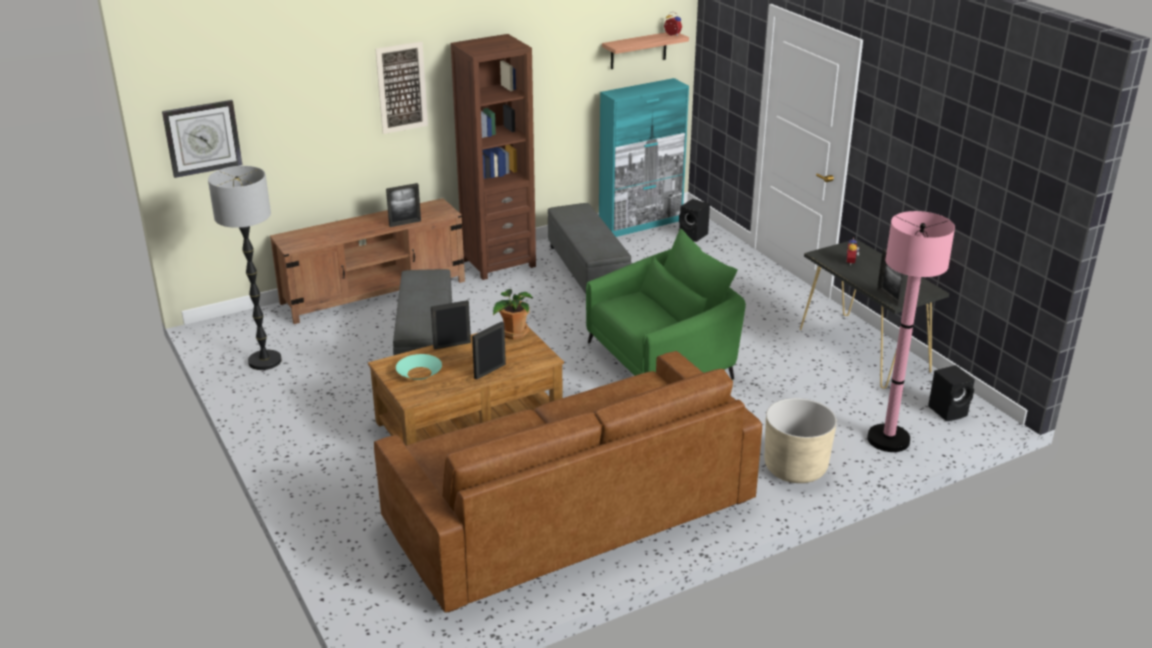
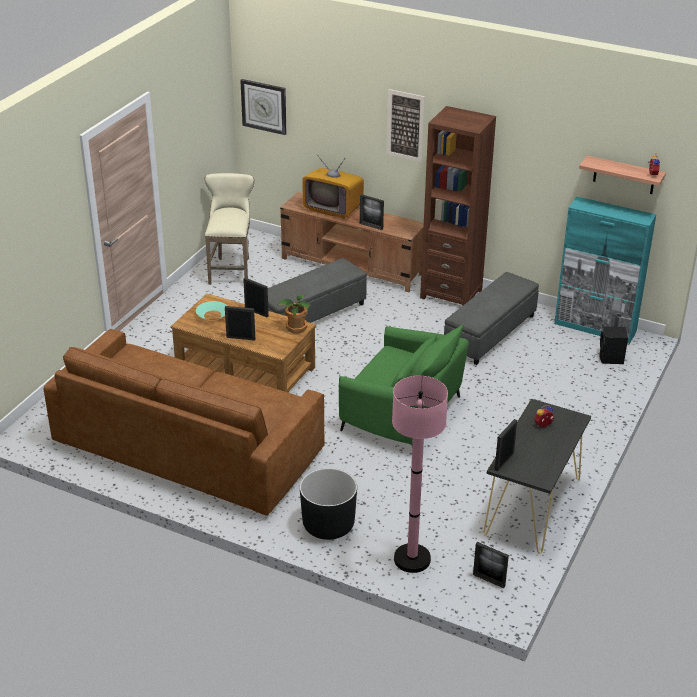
camera: 55 degrees right, 5 degrees up
(265, 361) = (231, 269): floor lamp -> beige stool
(337, 229) = (333, 208): none -> television
(795, 468) = (328, 525): beige planter -> black planter
(949, 411) = (489, 580): black speaker -> picture frame

